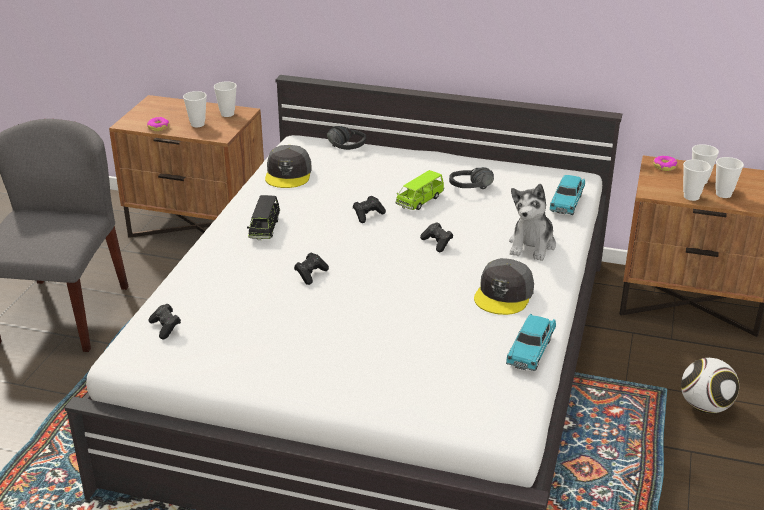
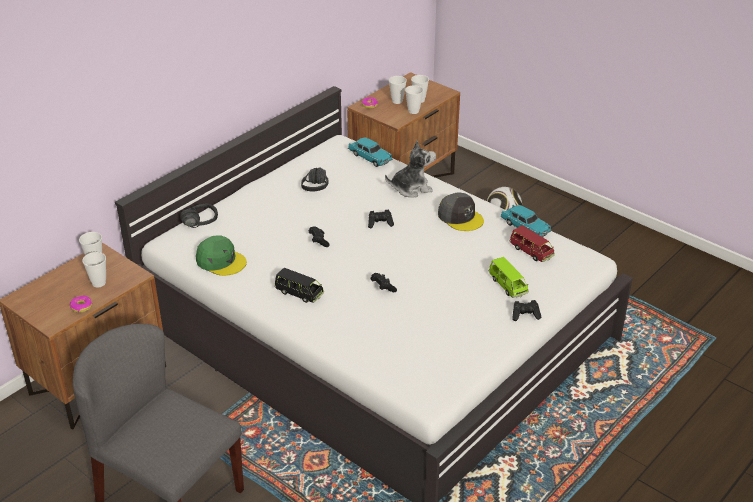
camera: 65 degrees left, 5 degrees up
(166, 328) = (407, 371): black game controller -> black game controller (525, 315)
(288, 174) = (221, 261): grey cap -> green cap
(420, 201) = (317, 213): green toy car -> green toy car (507, 285)
(477, 368) = (531, 252): none -> red toy car
(532, 245) = (411, 188): plush toy -> plush toy turned 60 degrees counterclockwise

